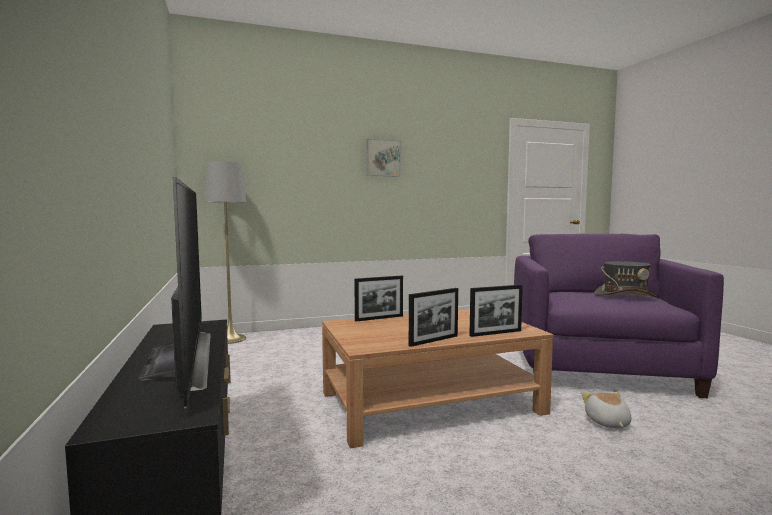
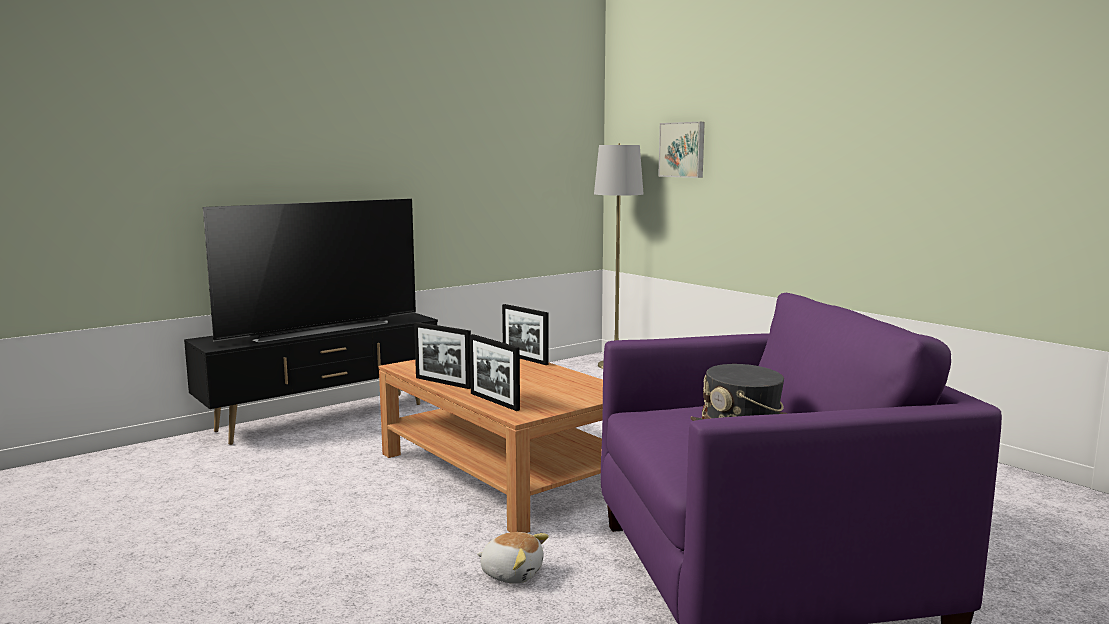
camera: 70 degrees right, 5 degrees up
(382, 158) = (830, 121): picture -> picture (683, 149)
(607, 422) = (512, 573): plush toy -> plush toy turned 45 degrees clockwise

